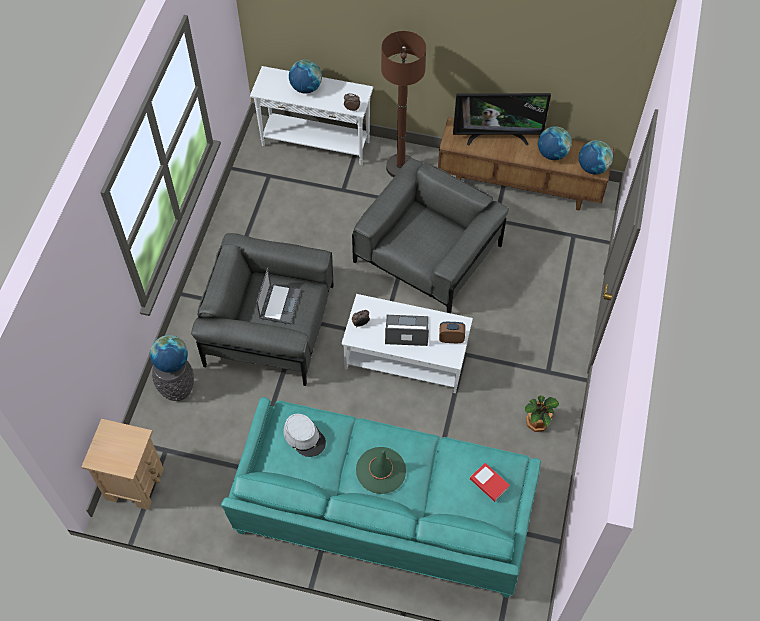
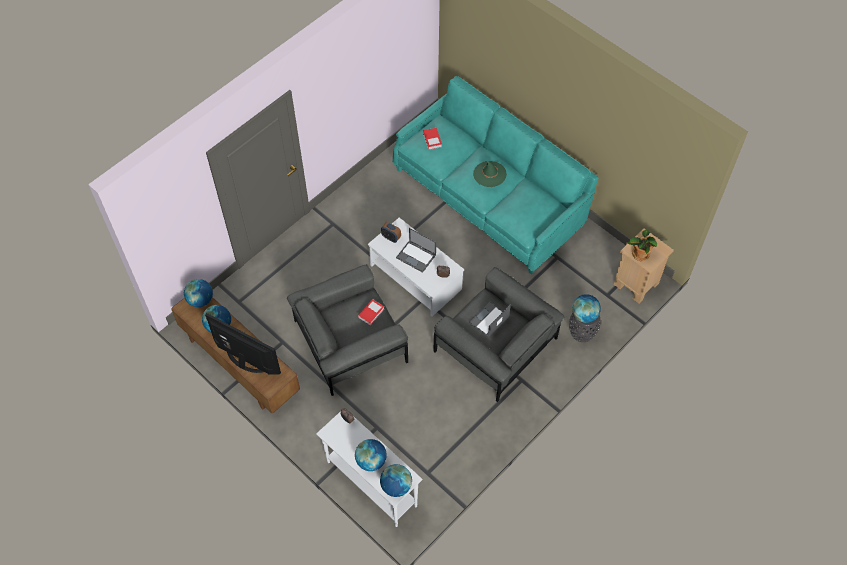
camera: 150 degrees left, 0 degrees up
(270, 80) = (396, 486): none -> globe
(304, 437) = (524, 213): grey hat -> none
(400, 167) = (319, 424): brown floor lamp -> none
(413, 249) = (371, 313): none -> book
(538, 422) = (363, 199): potted plant -> potted plant (639, 254)

